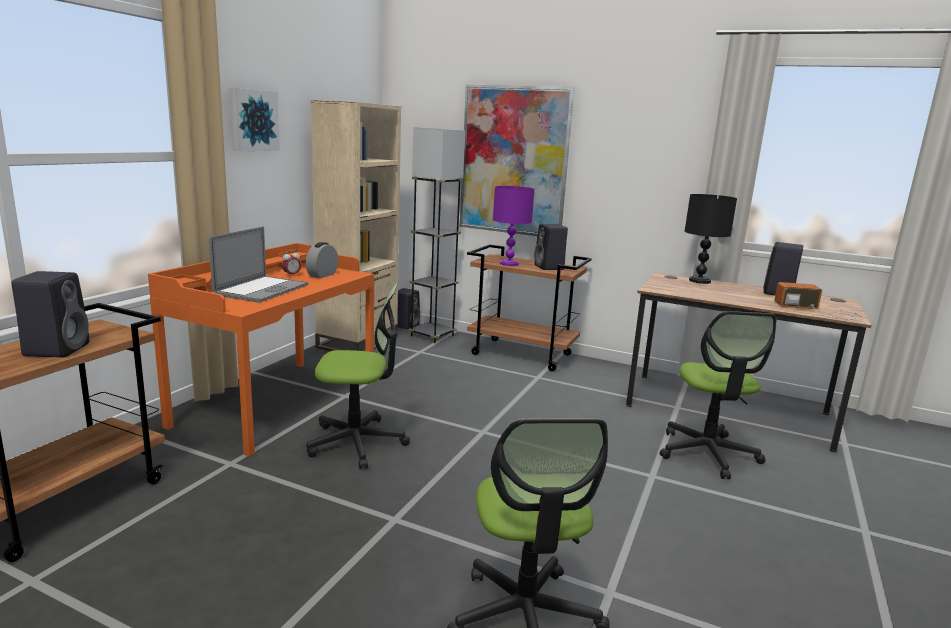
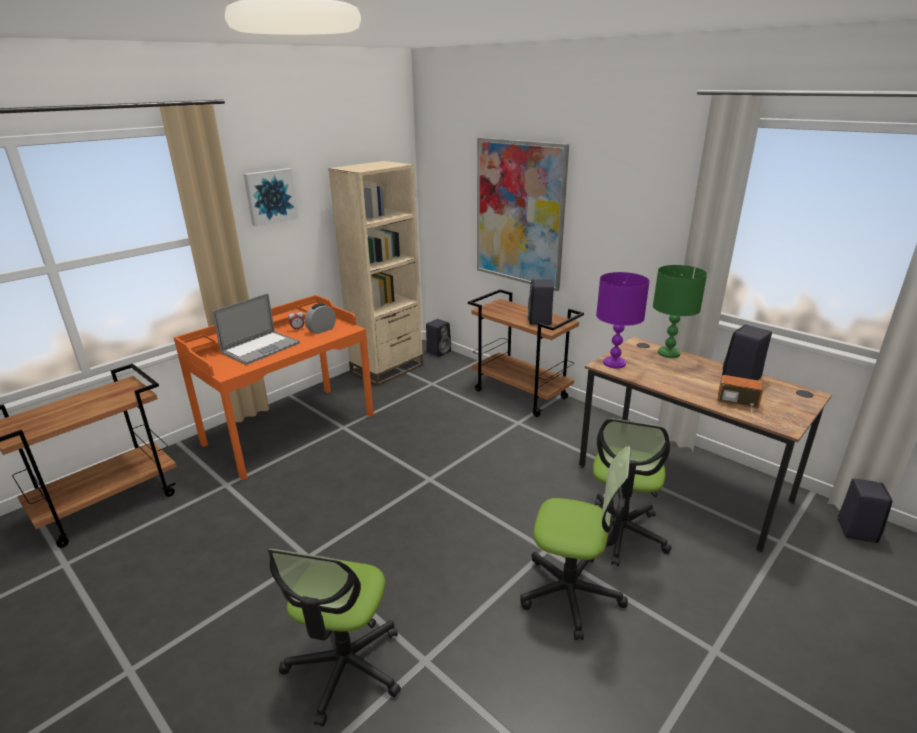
camera: 20 degrees right, 10 degrees up
(57, 349) = (86, 408): black speaker -> black speaker (856, 529)
(357, 442) = (324, 477): office chair -> office chair (571, 593)
(432, 335) = (454, 365): grey floor lamp -> none
(509, 264) = (505, 314): purple table lamp -> purple table lamp (614, 363)
(700, 281) = (669, 353): black table lamp -> green table lamp

